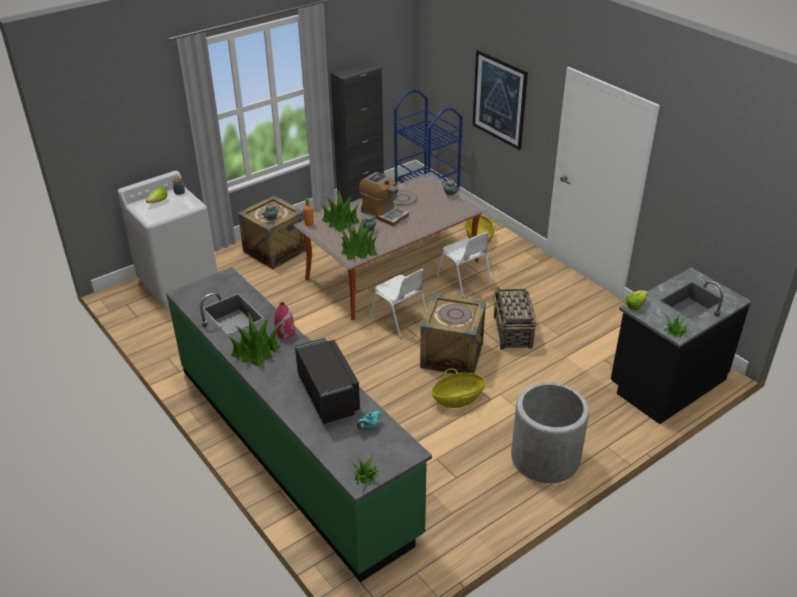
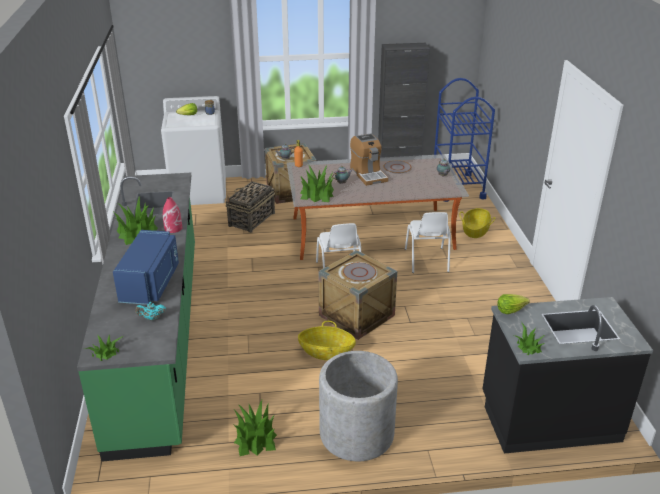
camera: 30 degrees right, 5 degrees down
(329, 395) = (151, 283): black microwave -> blue microwave
(340, 221) = (326, 170): potted plant -> potted plant (255, 438)
(499, 99) = (520, 94): picture -> none
(512, 332) = (431, 317): basket -> basket (251, 220)

